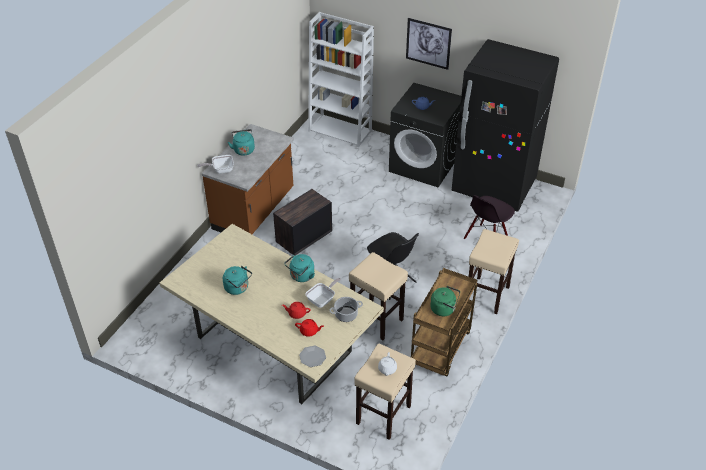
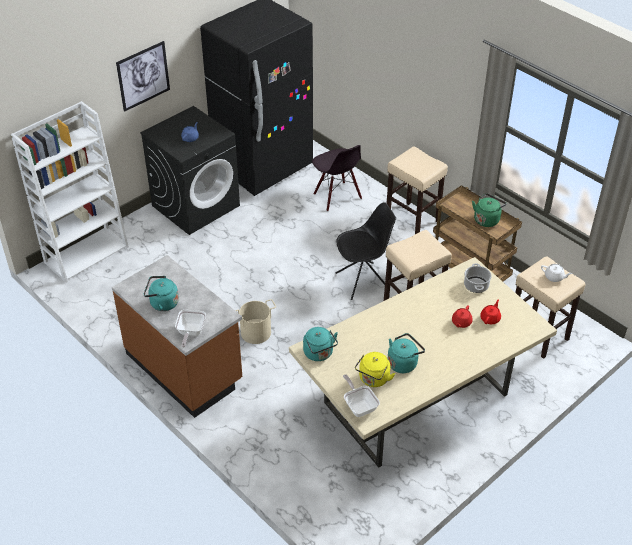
camera: 70 degrees left, 0 degrees up
(214, 275) = (373, 379): none -> yellow kettle
(301, 276) = (406, 306): turquoise kettle -> turquoise kettle (319, 354)
(304, 235) = (255, 332): crate -> beige bucket
(312, 357) = (527, 324): plate -> none
(322, 300) = (448, 298): frying pan -> frying pan (359, 406)

